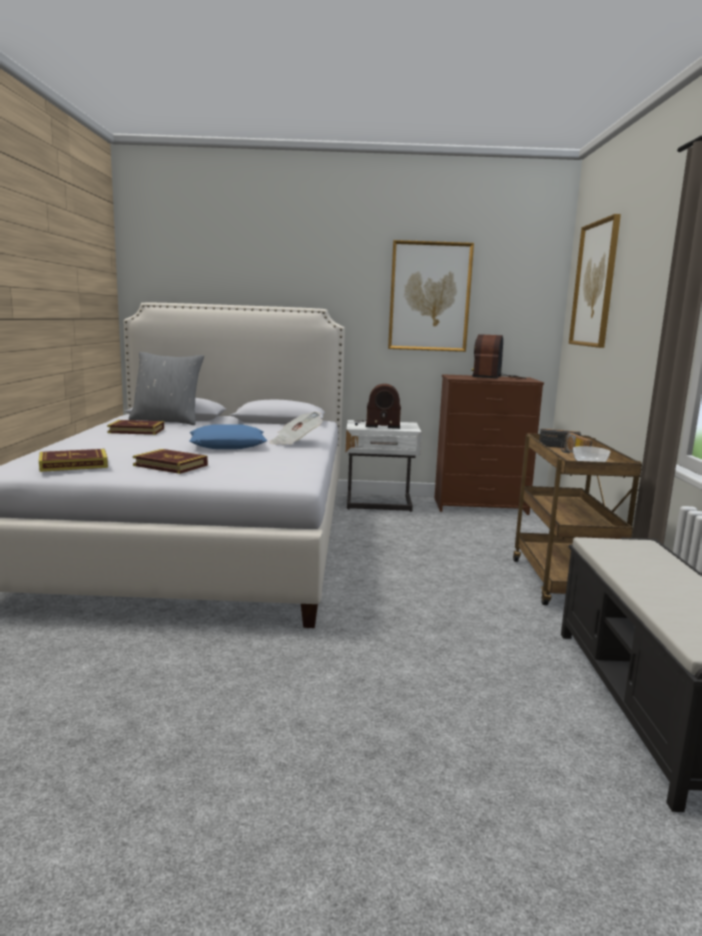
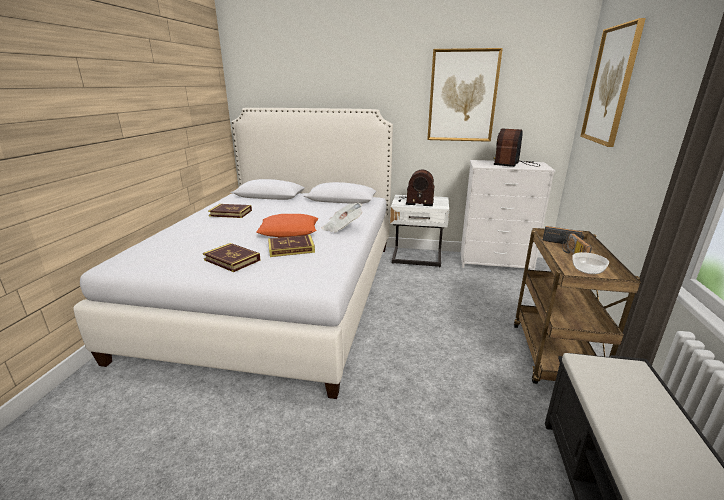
camera: 10 degrees right, 10 degrees up
(73, 464) = (159, 260): book -> book (291, 248)
(167, 421) = (259, 200): grey pillow -> none
(228, 445) = (289, 231): blue pillow -> orange pillow
(481, 506) = (495, 262): brown dresser -> white dresser

